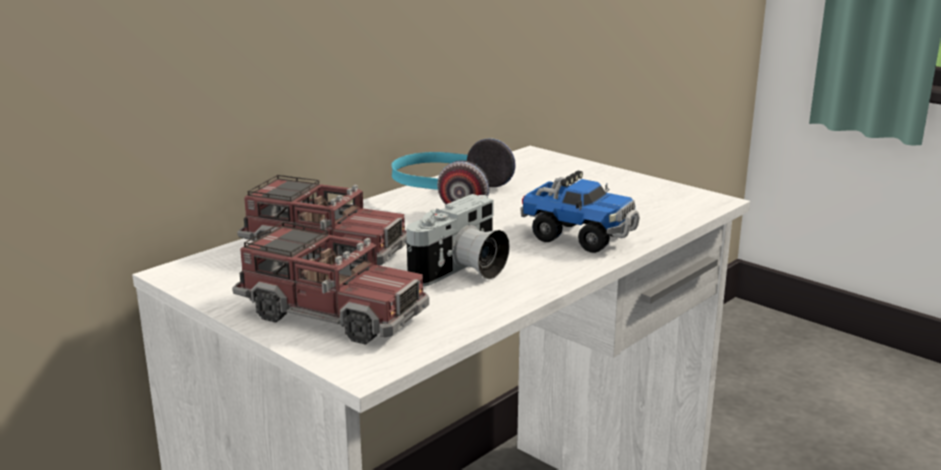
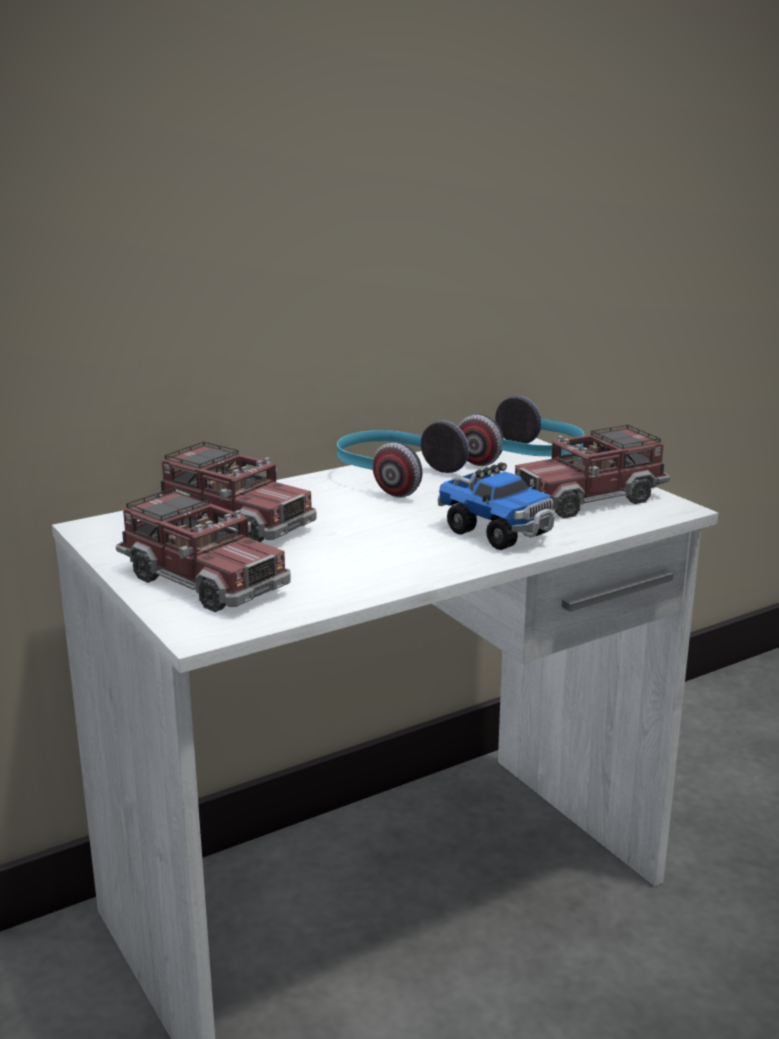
camera: 15 degrees right, 0 degrees up
(462, 272) = (353, 555): camera -> none
(555, 170) = (526, 460): none -> headphones
(634, 199) = (587, 498): none -> toy truck

